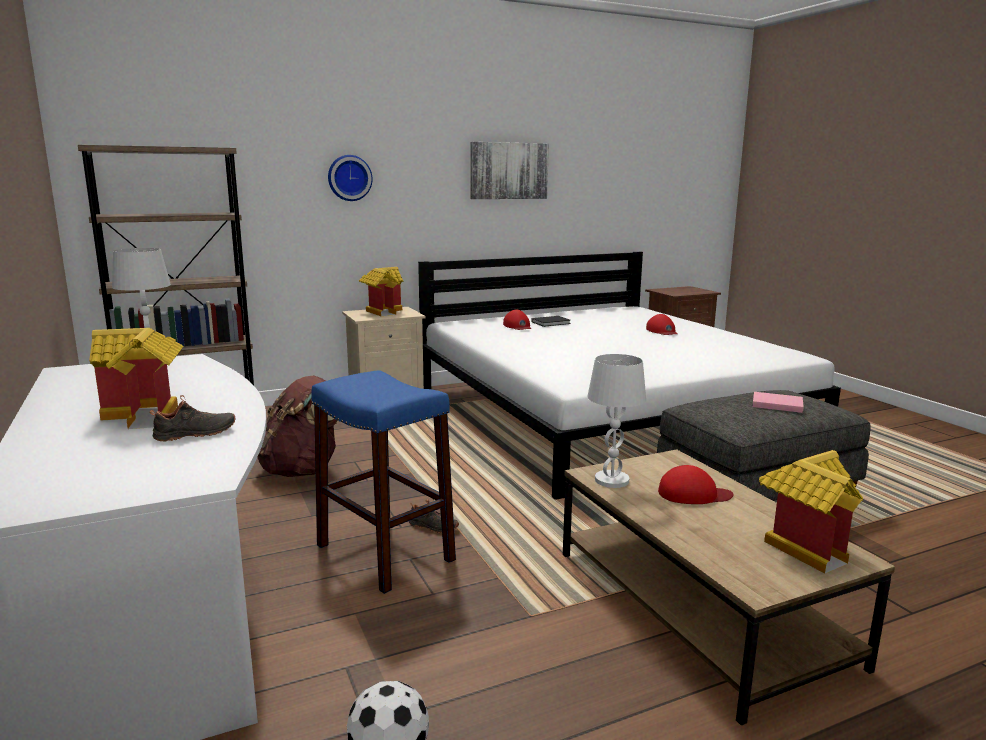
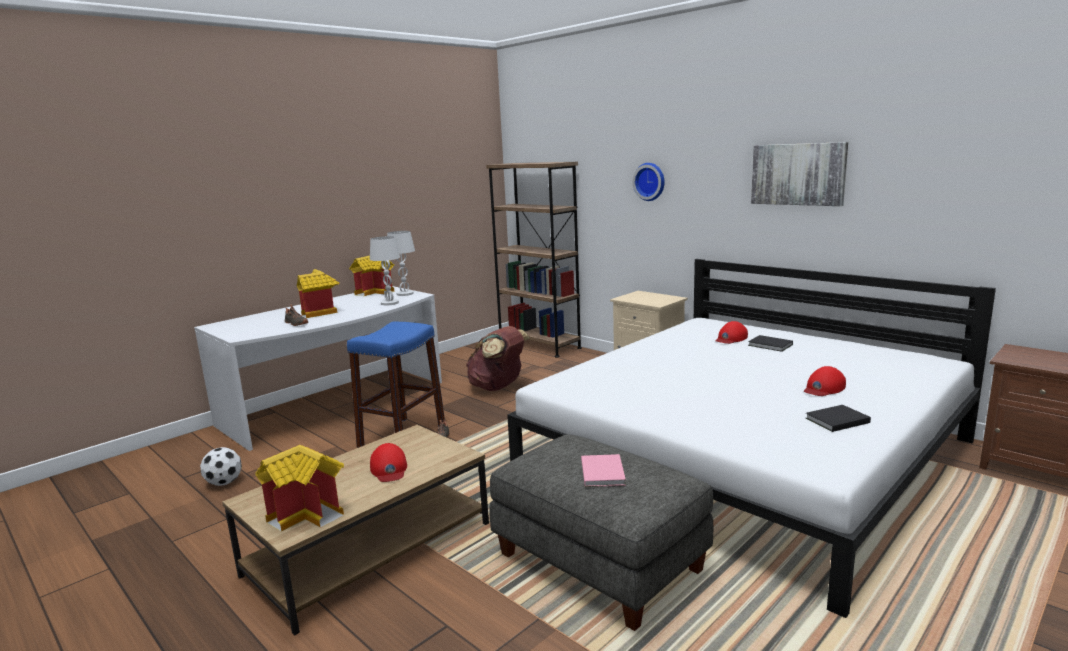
camera: 70 degrees right, 0 degrees up
(383, 311) = (654, 297): toy house -> toy house (375, 292)
(611, 480) = (403, 440): white table lamp -> white table lamp (389, 303)
(722, 340) = (835, 420): none -> black book

